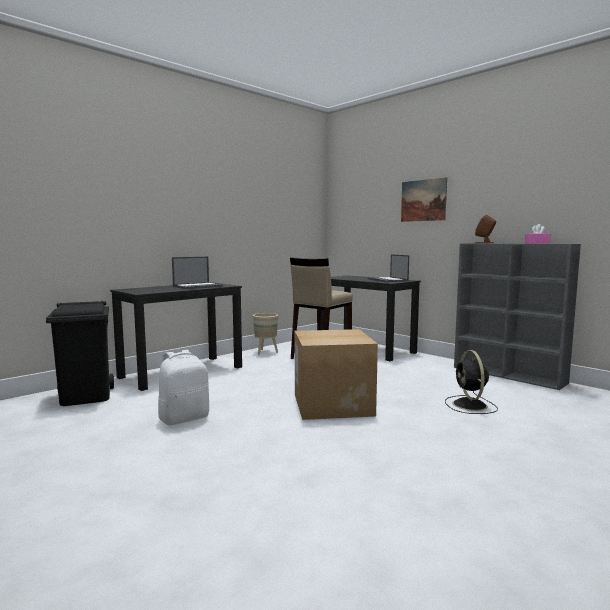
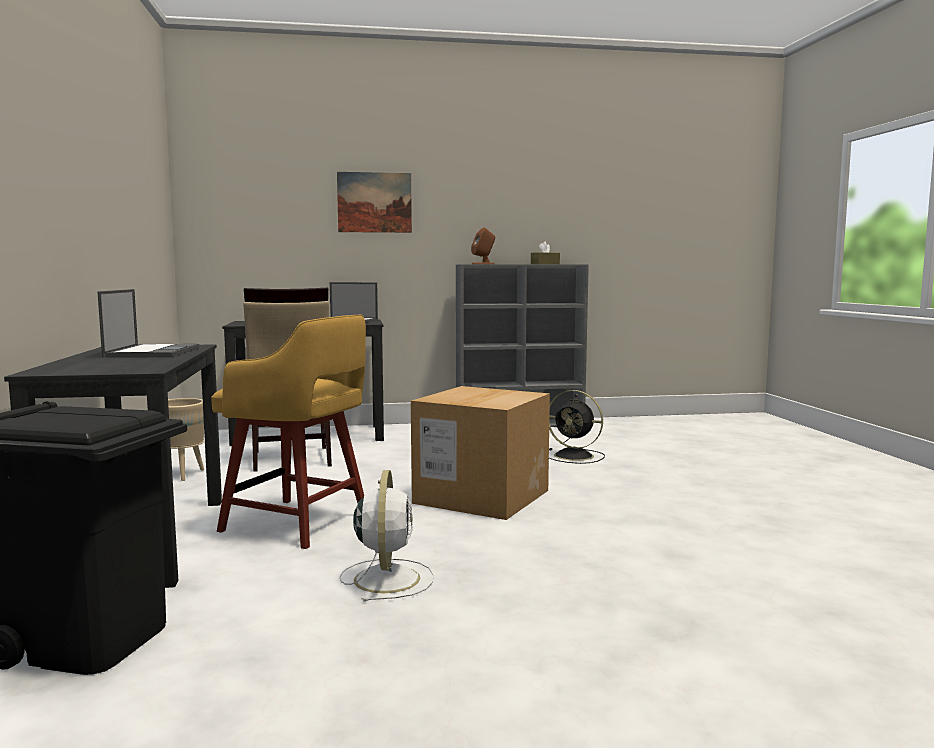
camera: 55 degrees left, 0 degrees up
(184, 418) = (387, 578): white backpack -> white fan
(232, 385) = (299, 524): none -> yellow stool
(537, 243) = (545, 264): pink tissue box -> brown tissue box

